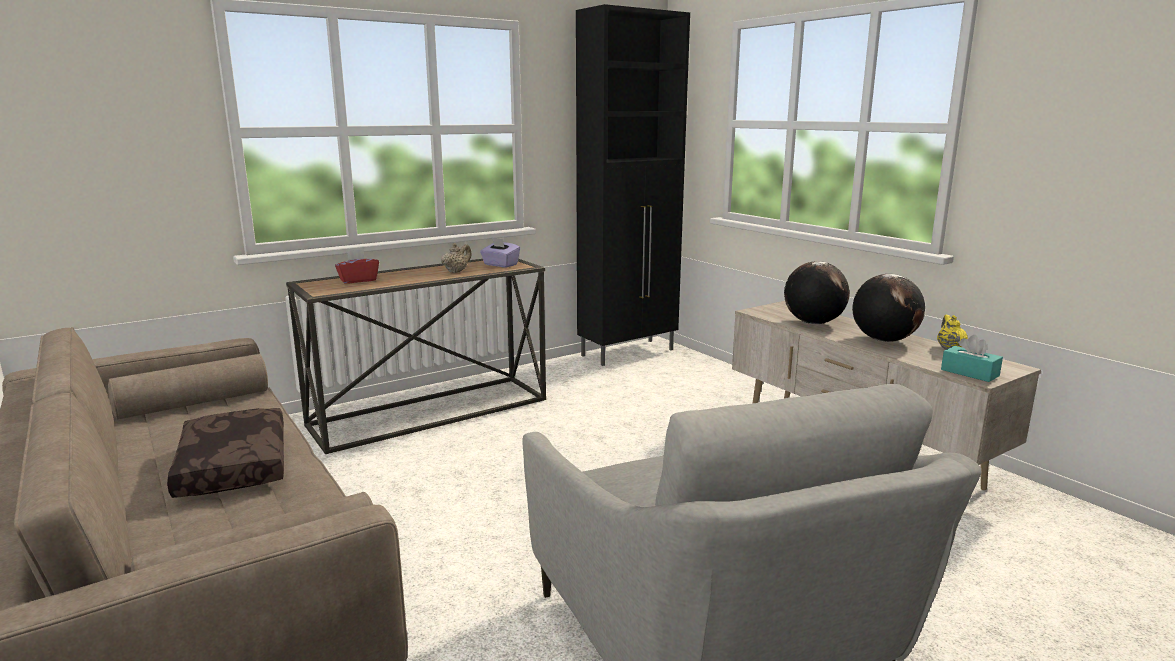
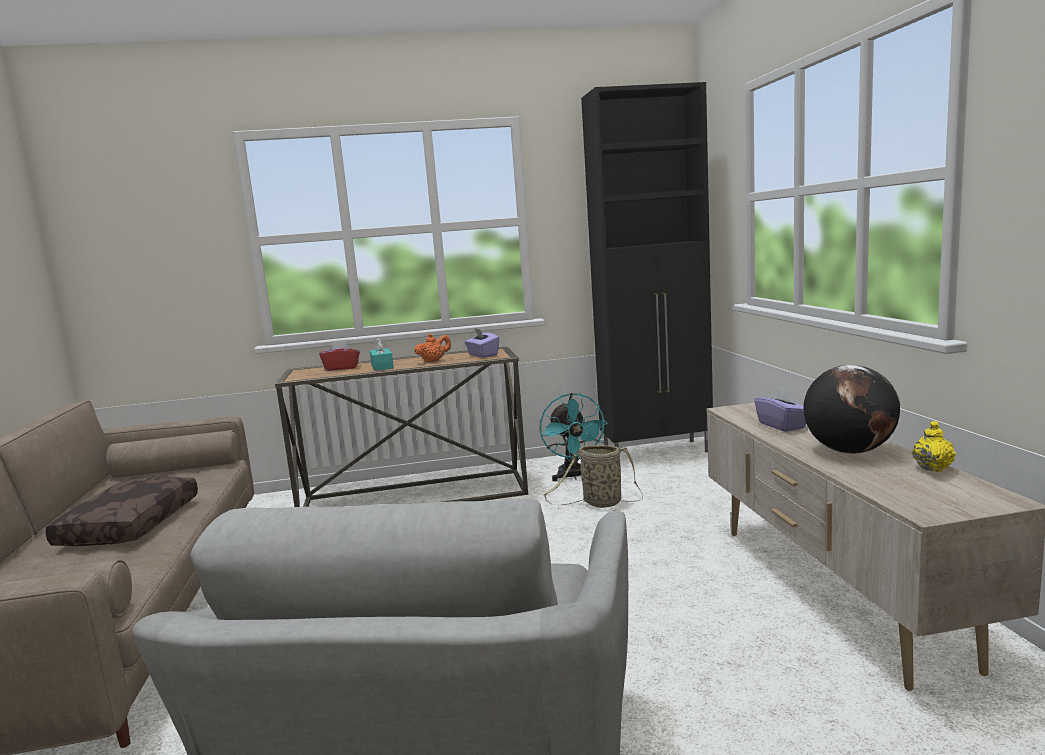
camera: 25 degrees right, 5 degrees down
(456, 271) = (434, 361): beige teapot -> orange teapot
(573, 380) = (573, 476): none -> turquoise fan
(620, 401) = (599, 503): none -> basket
(813, 323) = (782, 426): globe -> purple tissue box
(969, 373) = (918, 502): turquoise tissue box -> turquoise tissue box (382, 366)

